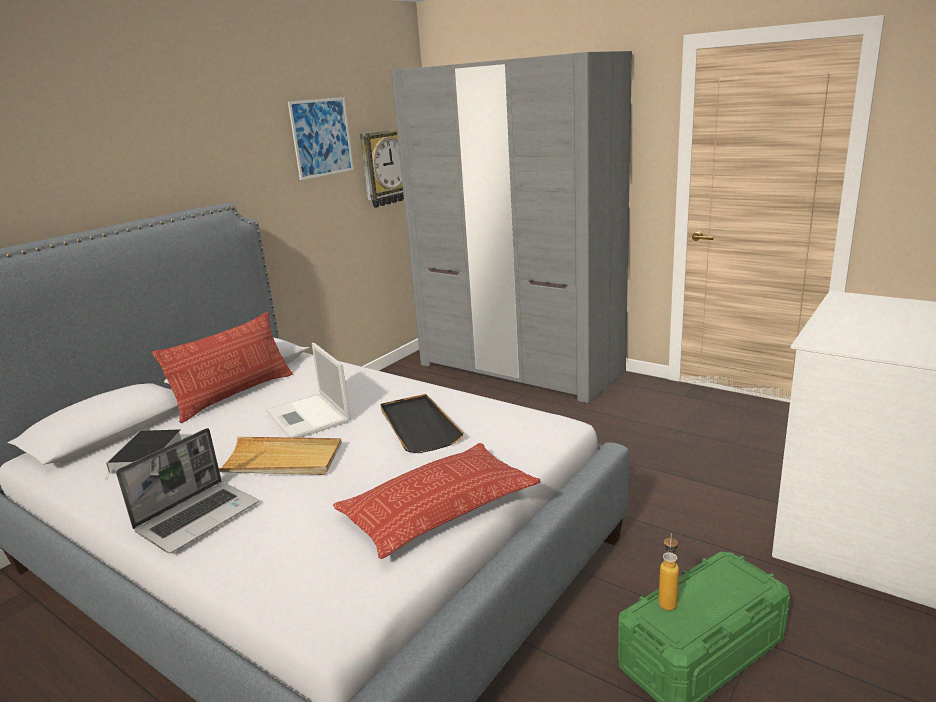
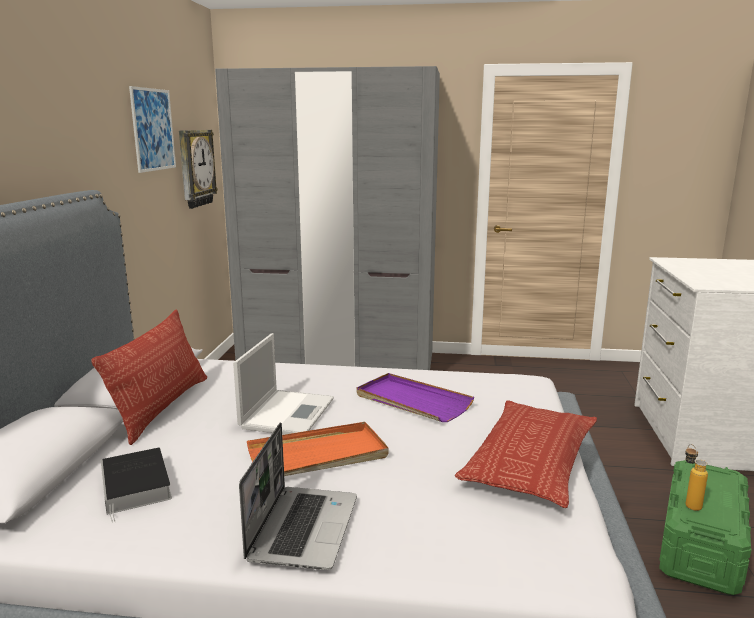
camera: 30 degrees left, 5 degrees down
(281, 461) = (318, 455): beige tray -> orange tray
(309, 417) = (288, 412): laptop -> laptop turned 105 degrees counterclockwise
(418, 426) = (412, 401): black tray -> purple tray

